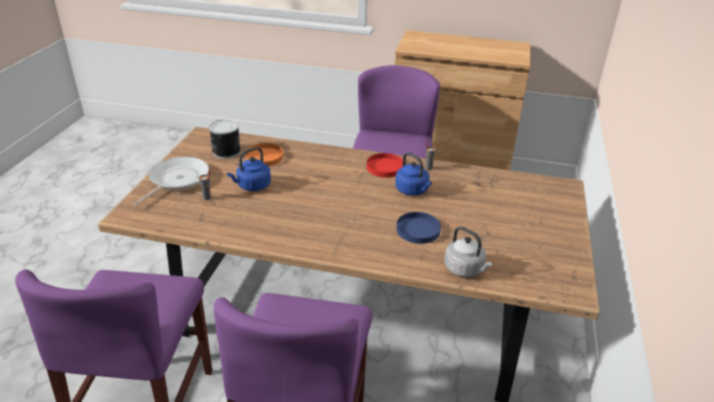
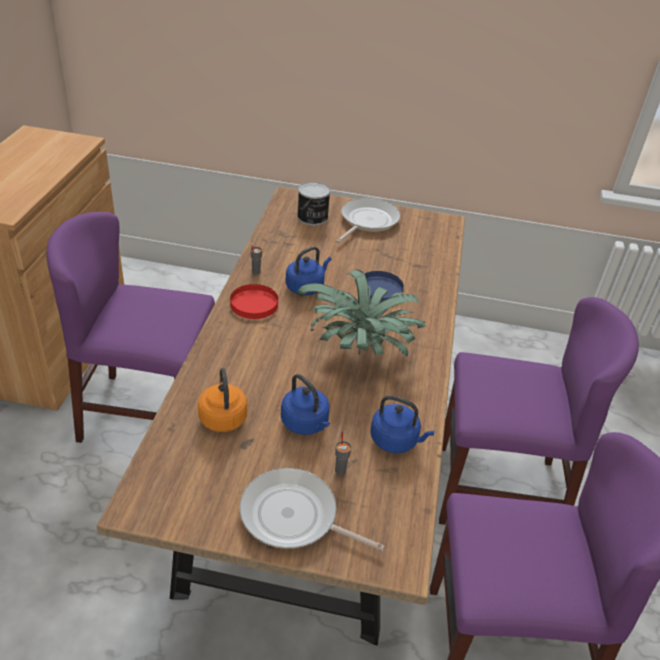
camera: 95 degrees left, 5 degrees up
(225, 151) = (202, 466): can -> can (312, 217)
(227, 223) = (396, 441): none -> blue kettle
(265, 157) = (222, 416): orange plate -> orange kettle
(330, 214) = (361, 350): none -> potted plant
(465, 269) = (434, 268): grey kettle -> none
(542, 231) = (367, 221): none -> frying pan

